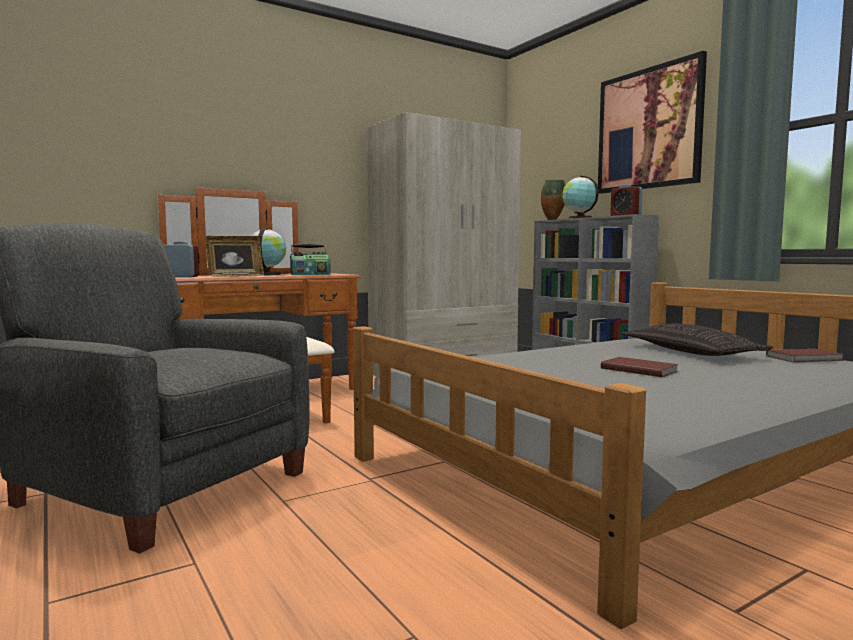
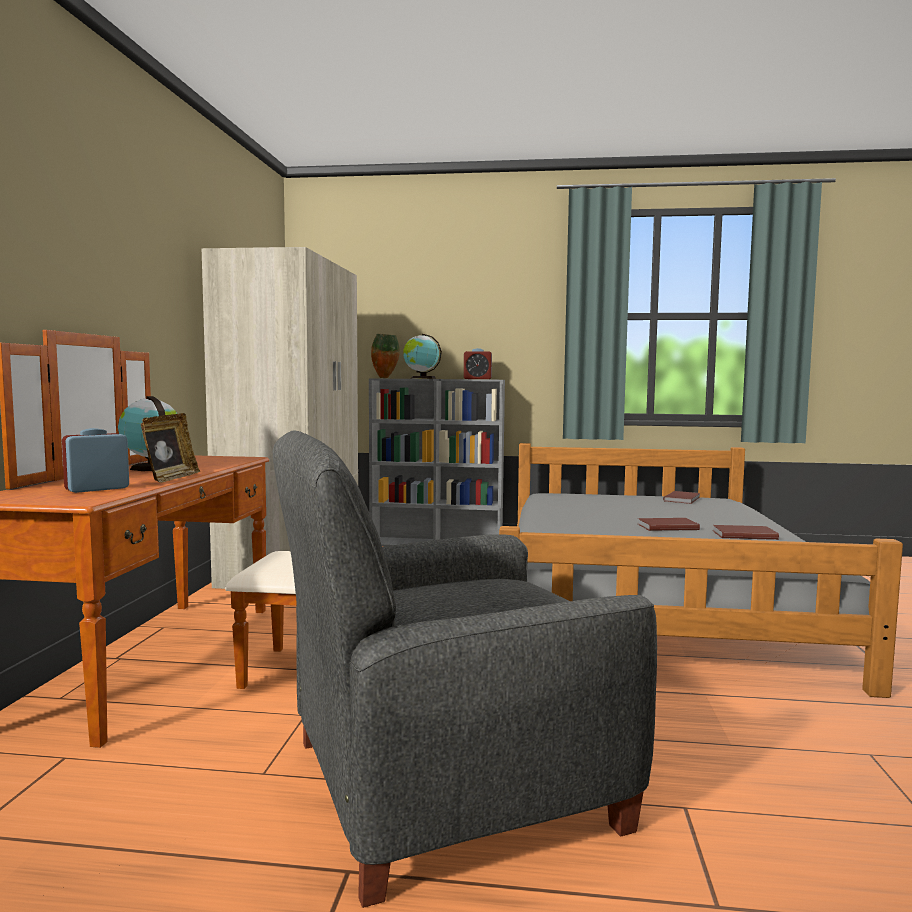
camera: 50 degrees left, 0 degrees up
(310, 274) = (210, 462): radio -> none
(649, 129) = (487, 296): picture -> none
(690, 352) = (622, 505): pillow -> none
(695, 389) = (743, 534): none -> brown book

